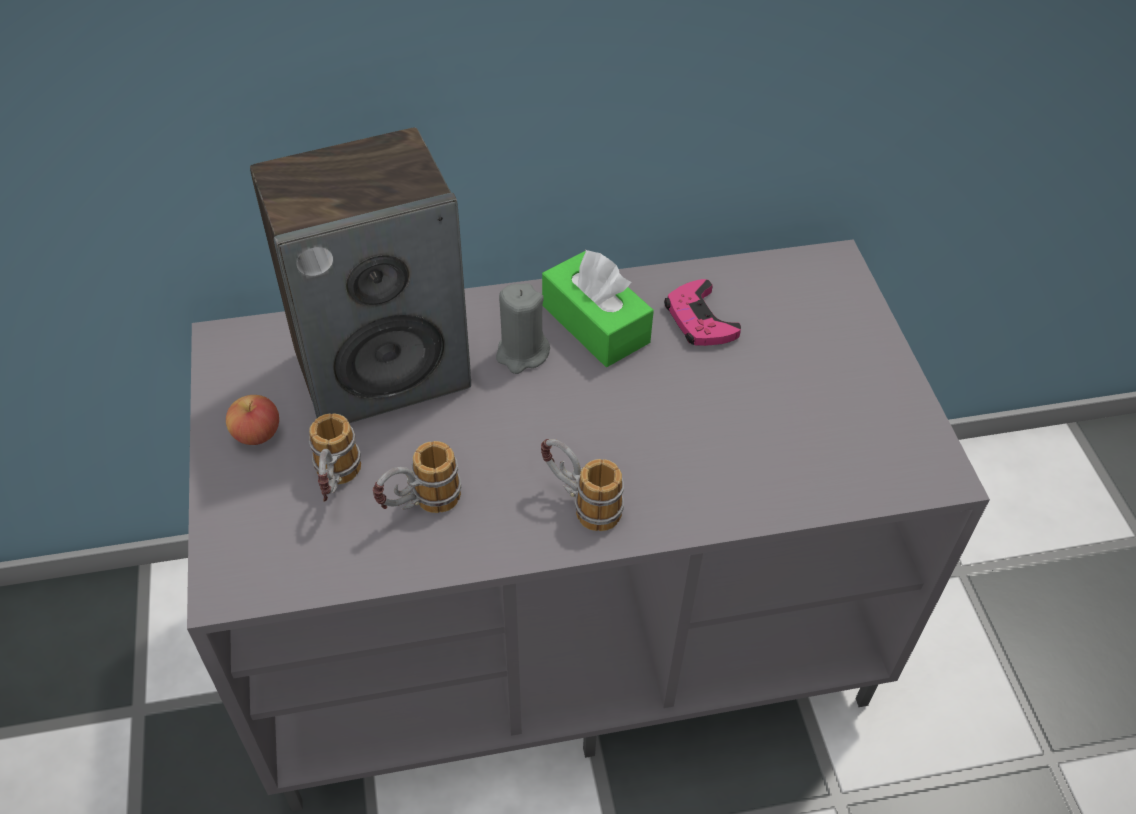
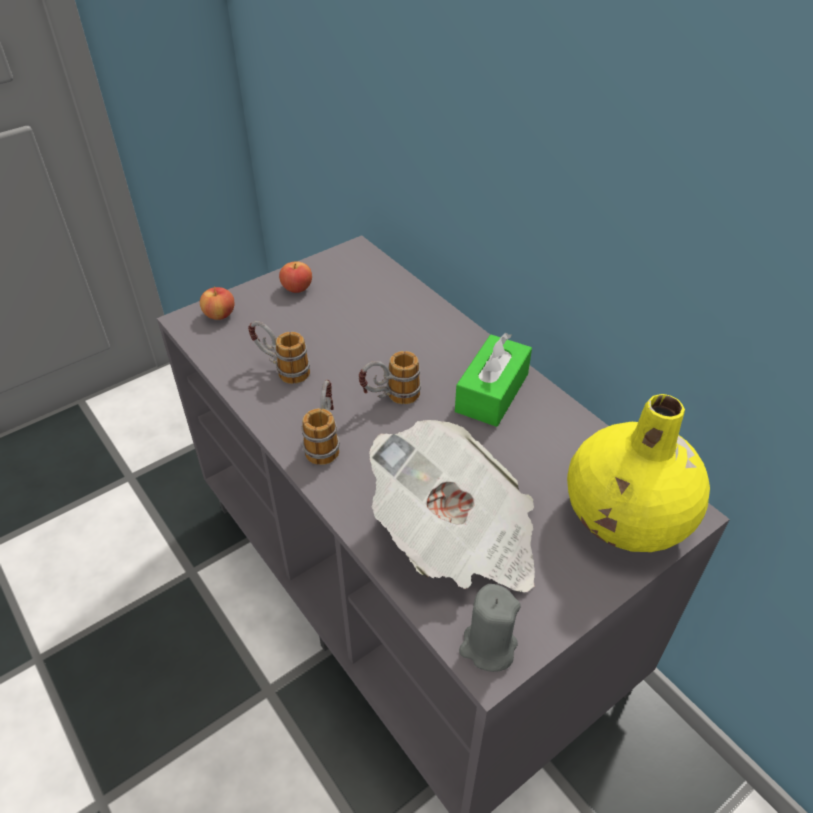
camera: 65 degrees right, 5 degrees down
(246, 543) = (219, 315): none -> apple
(336, 485) = (278, 331): mug -> mug (390, 398)
(383, 369) = (378, 314): speaker -> none
(522, 353) = (436, 367): grey candle -> grey candle (488, 647)
(699, 320) = (543, 447): pink game controller -> none
(784, 438) = (457, 536): none -> newspaper
(822, 304) = (627, 518): none -> yellow vase

